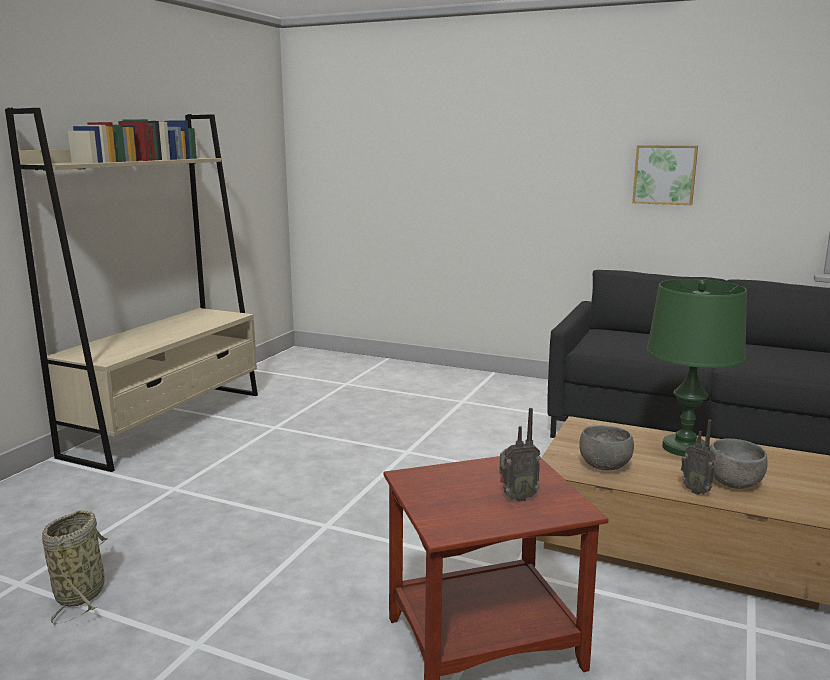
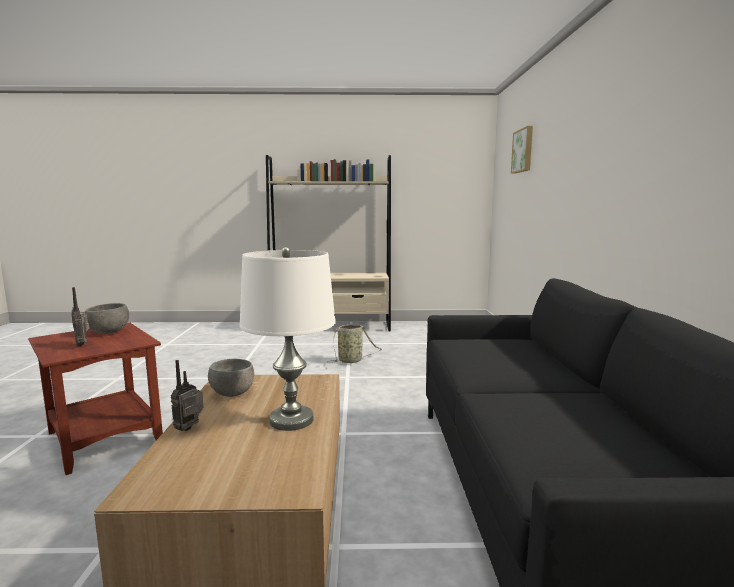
camera: 65 degrees right, 5 degrees down
(82, 592) = (160, 353): basket -> basket (352, 361)
(664, 174) = (665, 169): picture -> picture (523, 150)
(684, 448) = (292, 420): green table lamp -> white table lamp
(732, 484) = (209, 445): grey bowl -> grey bowl (109, 332)

